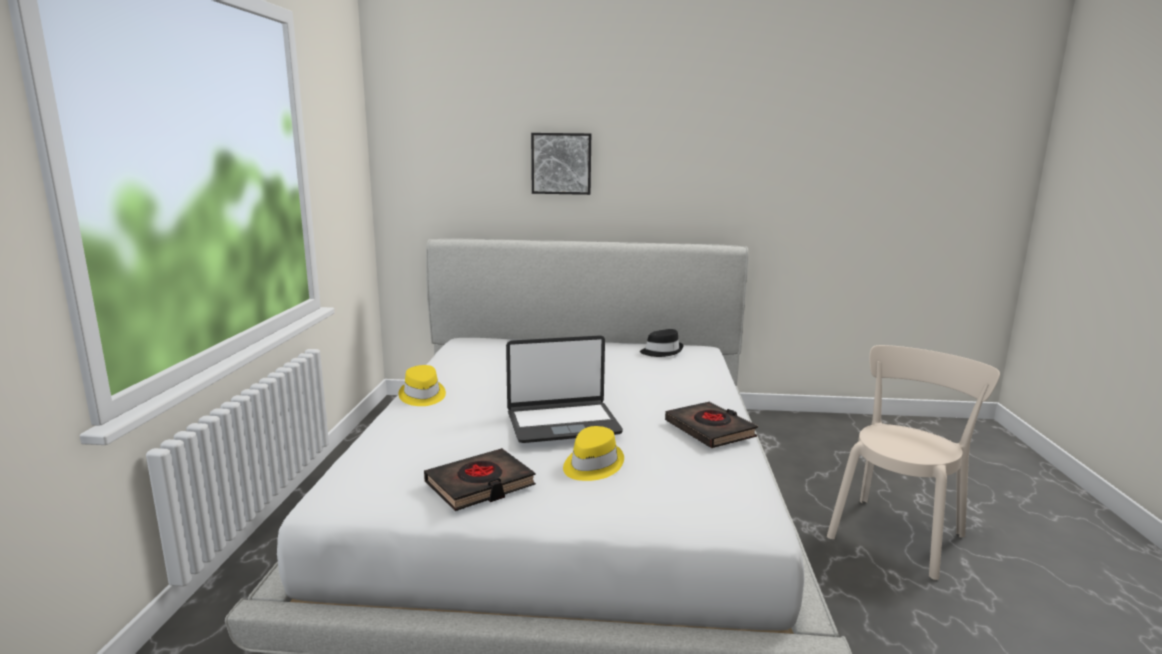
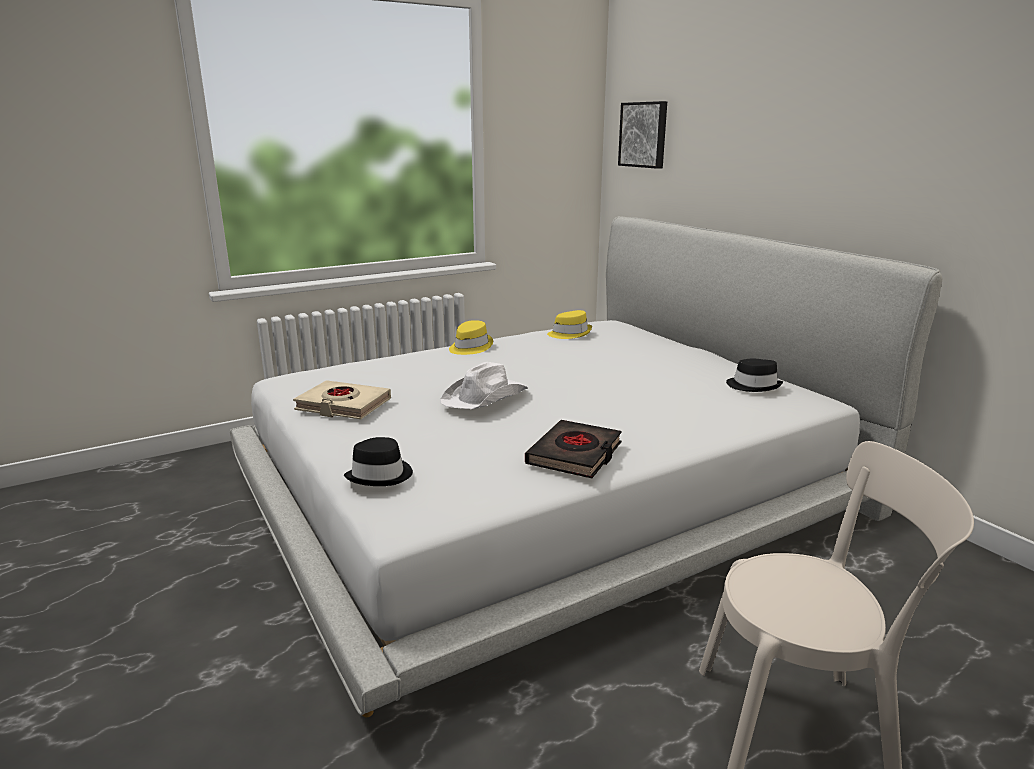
camera: 55 degrees right, 5 degrees up
(480, 485) = (343, 405): black book -> beige book
(561, 163) = (749, 137): picture -> picture (644, 135)
(562, 423) = (485, 397): laptop -> white hat
(591, 465) = (426, 429): yellow hat -> yellow hat (570, 334)
(668, 507) = (381, 475): none -> black hat

